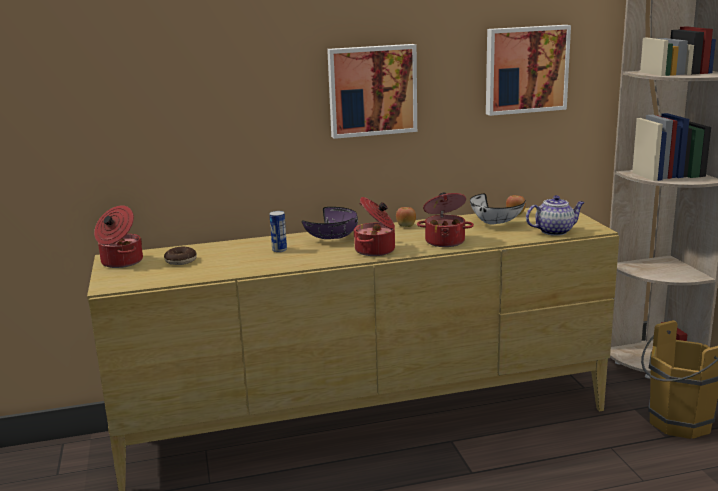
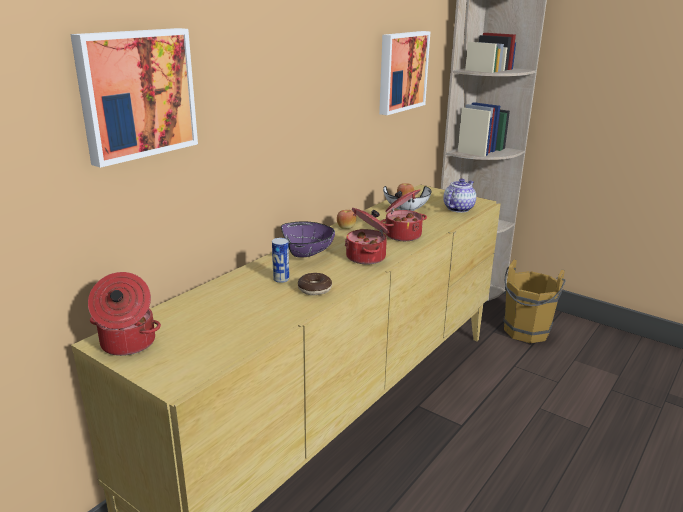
camera: 40 degrees left, 5 degrees up
(181, 261) = (200, 321): donut -> donut (314, 289)
(372, 90) = (311, 99): picture -> picture (136, 94)

